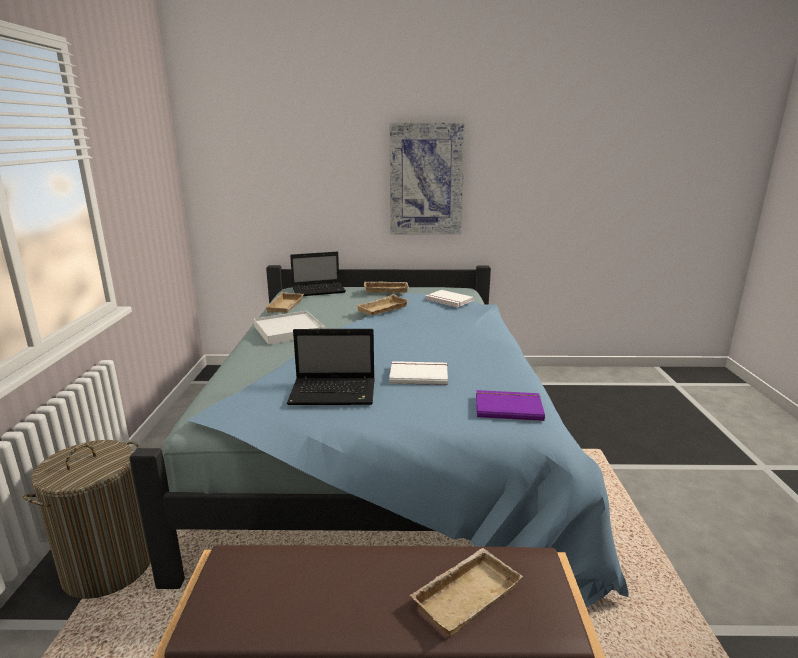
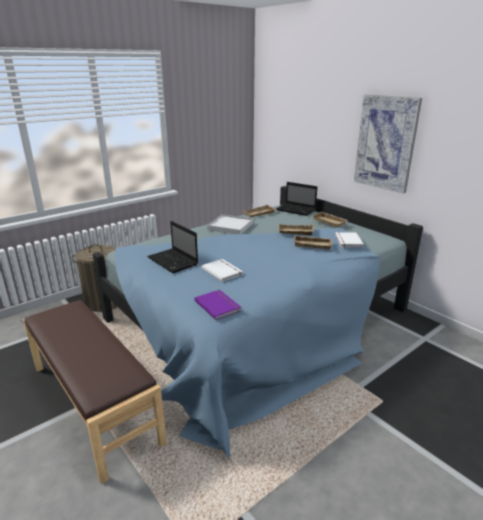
camera: 50 degrees right, 5 degrees up
(465, 594) = (97, 364): beige tray -> beige tray (313, 244)

